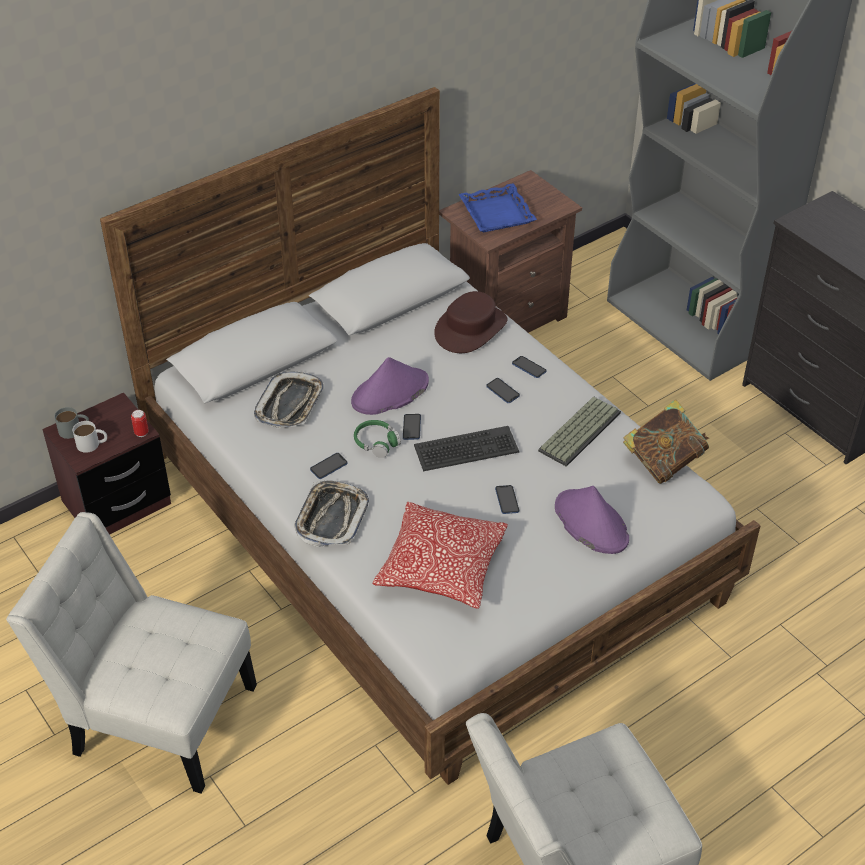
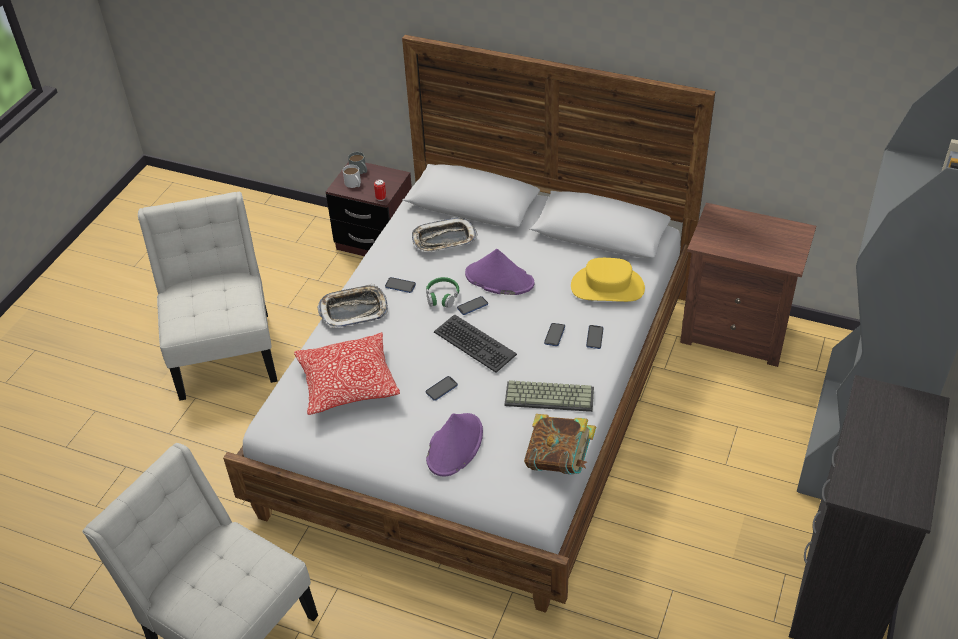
camera: 60 degrees right, 0 degrees up
(470, 328) = (607, 287): brown hat -> yellow hat
(497, 213) = (737, 233): blue tray -> none

